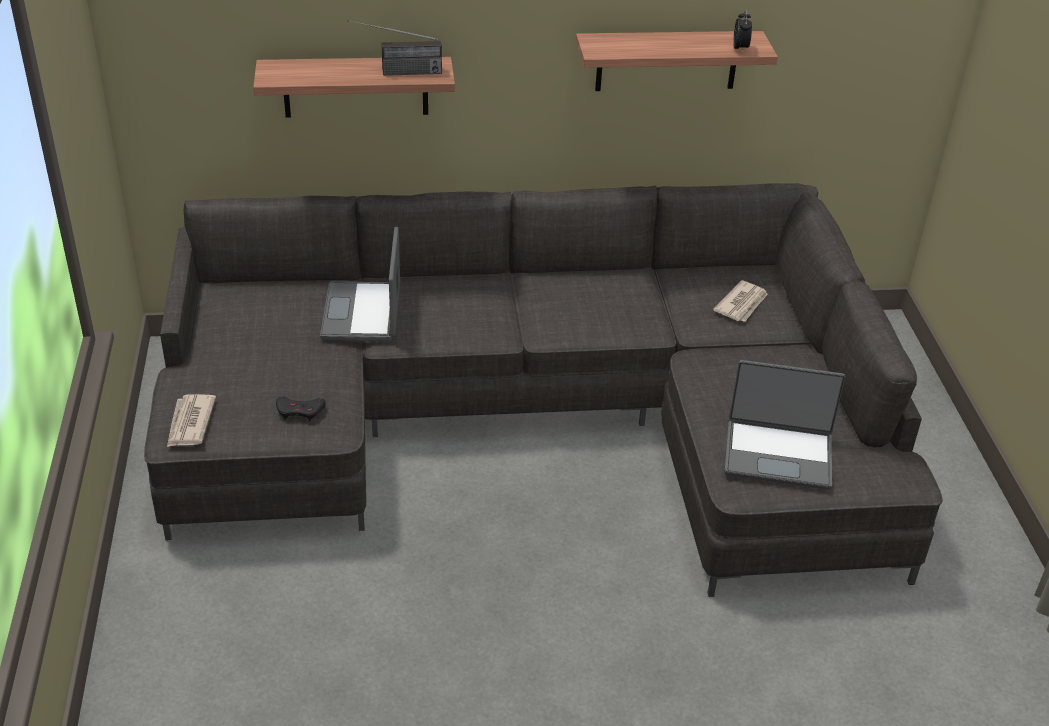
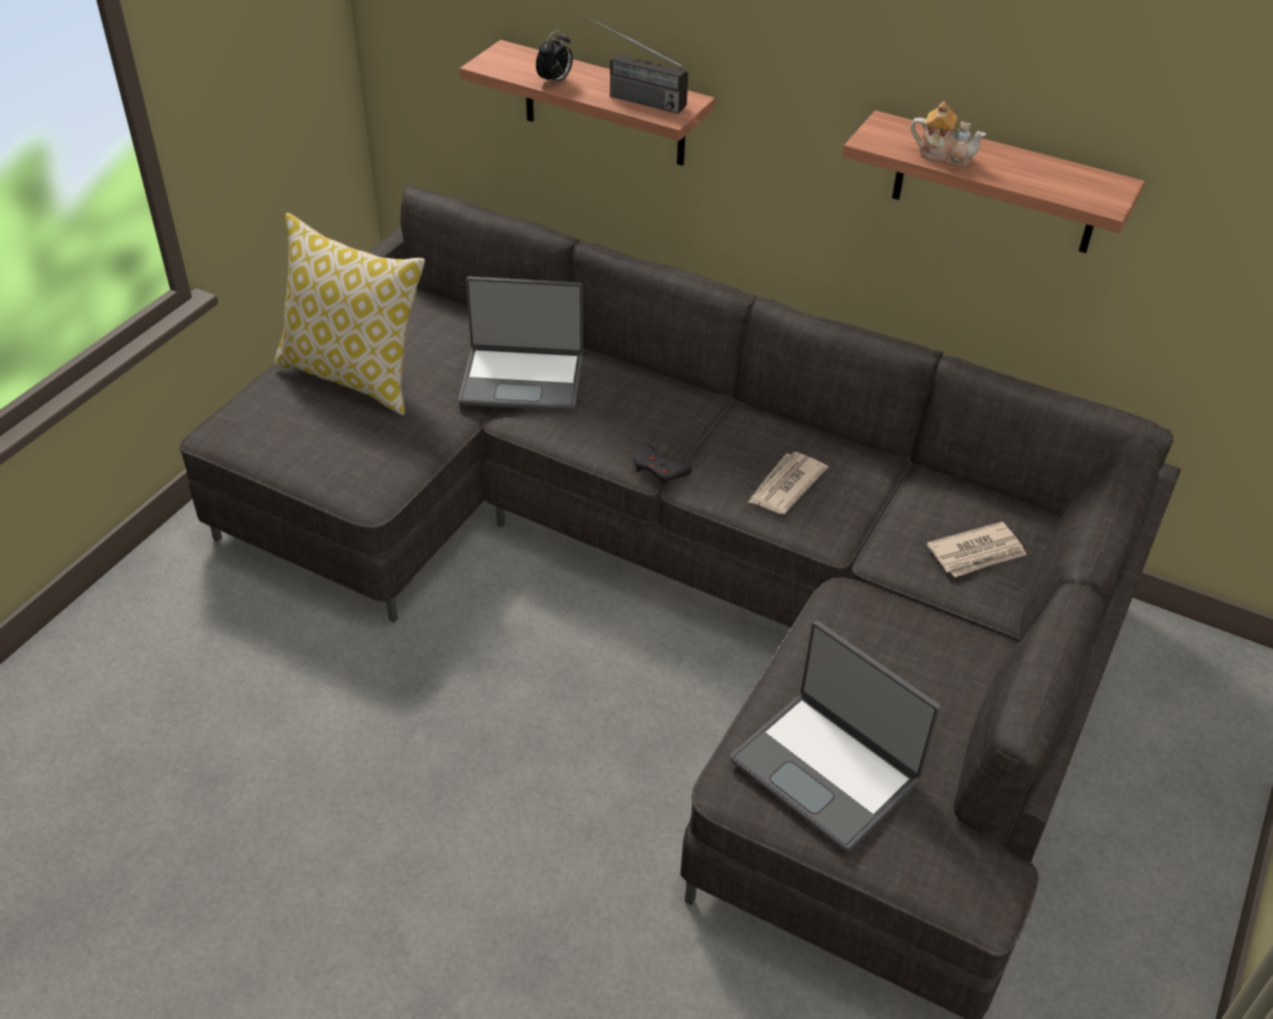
camera: 35 degrees right, 5 degrees up
(190, 423) = (243, 424): newspaper -> newspaper (785, 486)
(238, 358) = (354, 376): none -> pillow
(300, 411) = (352, 458): black game controller -> black game controller (659, 469)
(363, 313) = (522, 379): laptop -> laptop turned 120 degrees counterclockwise
(646, 48) = (944, 155): none -> teapot
(740, 49) = (1078, 195): alarm clock -> alarm clock (555, 81)

